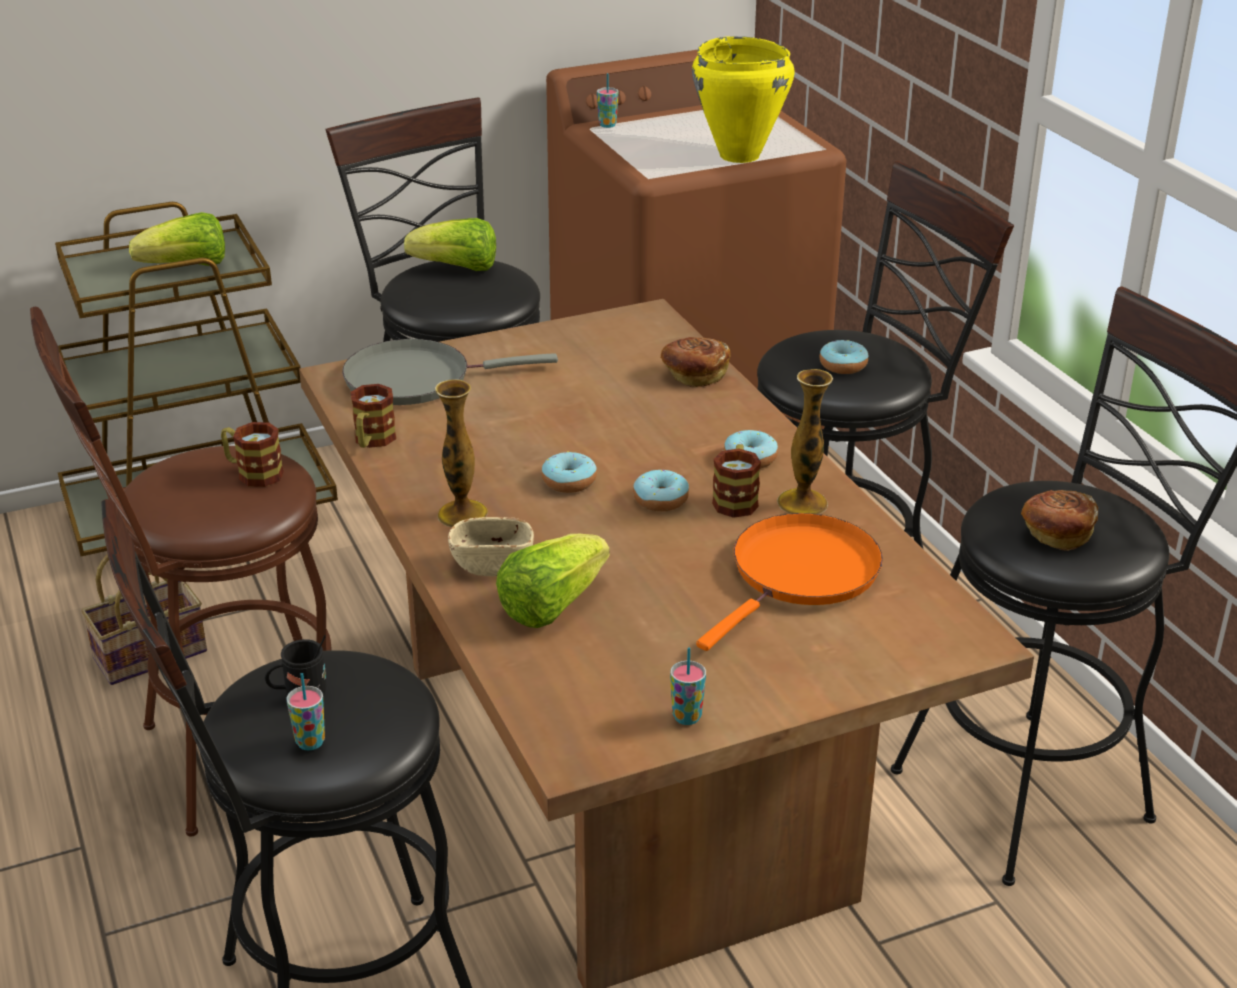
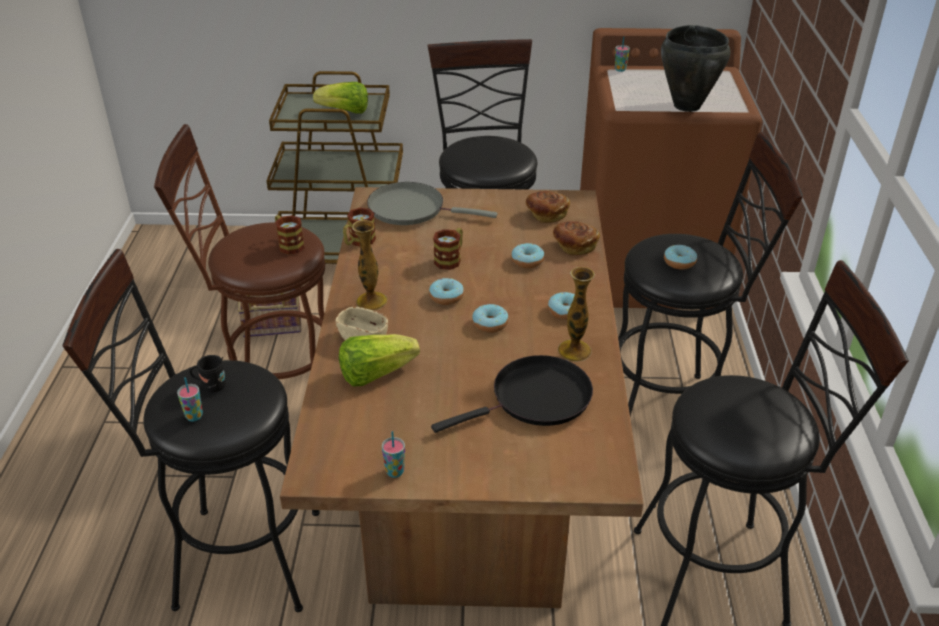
camera: 25 degrees right, 5 degrees up
(457, 268) = (493, 143): lettuce -> none
(645, 409) = (527, 261): none -> donut
(736, 499) = (535, 336): mug -> mug (450, 259)
(739, 156) = (686, 106): yellow cooking pot -> black cooking pot
(800, 574) = (535, 399): orange frying pan -> black frying pan
(1056, 534) = (733, 421): bread -> bread (546, 214)

